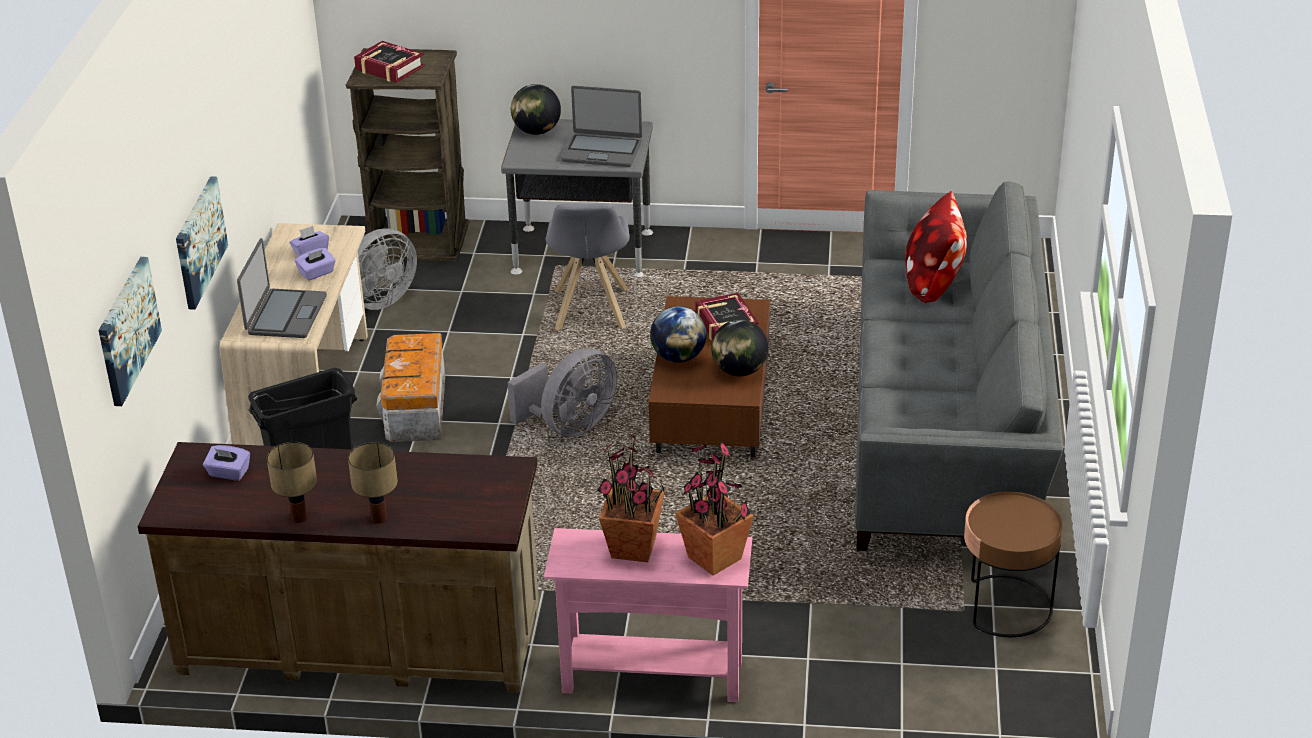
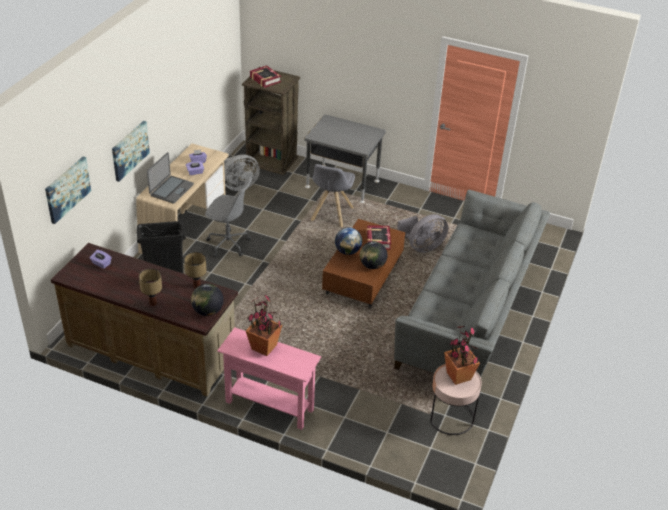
camera: 15 degrees right, 5 degrees up
(298, 517) = (119, 293): table lamp -> table lamp (196, 286)
(415, 410) = (229, 244): storage box -> grey office chair
(537, 131) = (329, 123): globe -> globe (208, 311)
(570, 426) = (293, 270): grey fan -> grey fan (422, 247)
(602, 151) = (354, 140): laptop -> none
(714, 558) = (297, 362): potted plant -> potted plant (458, 376)
(933, 282) = (484, 243): pillow -> none
(1005, 606) = (451, 417): brown side table -> pink side table

